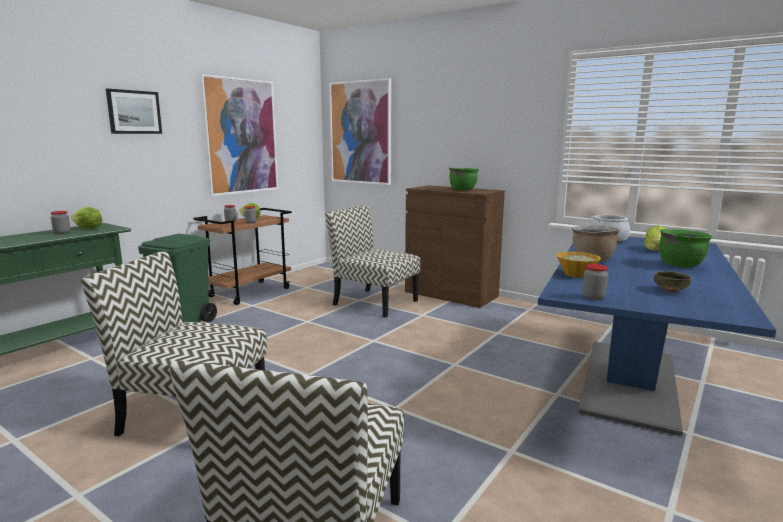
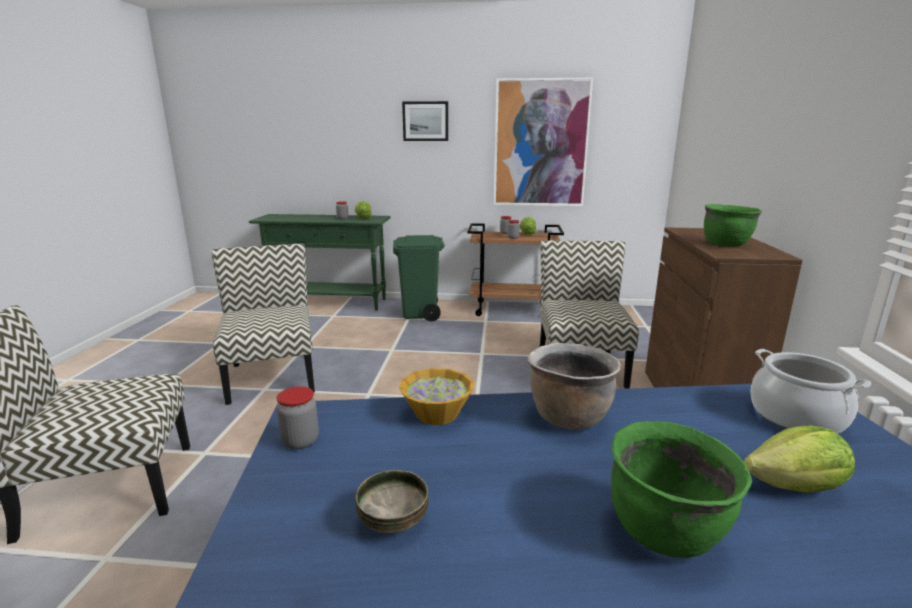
camera: 60 degrees right, 5 degrees up
(360, 133) = (698, 140): picture -> none

